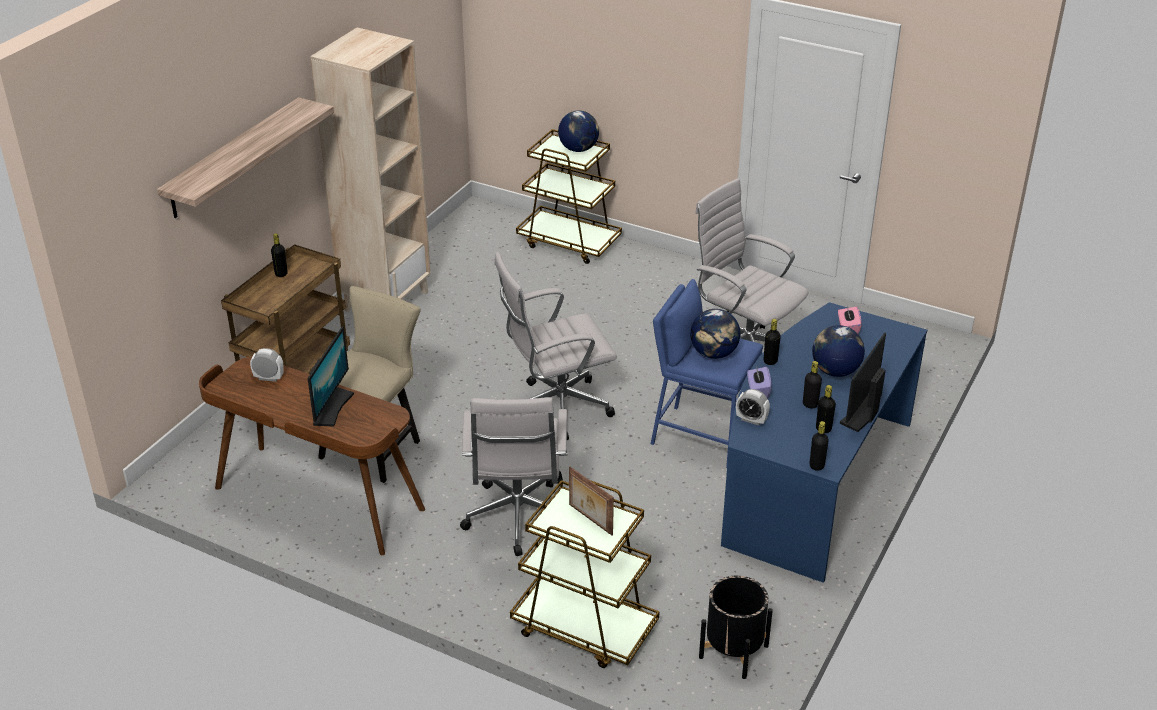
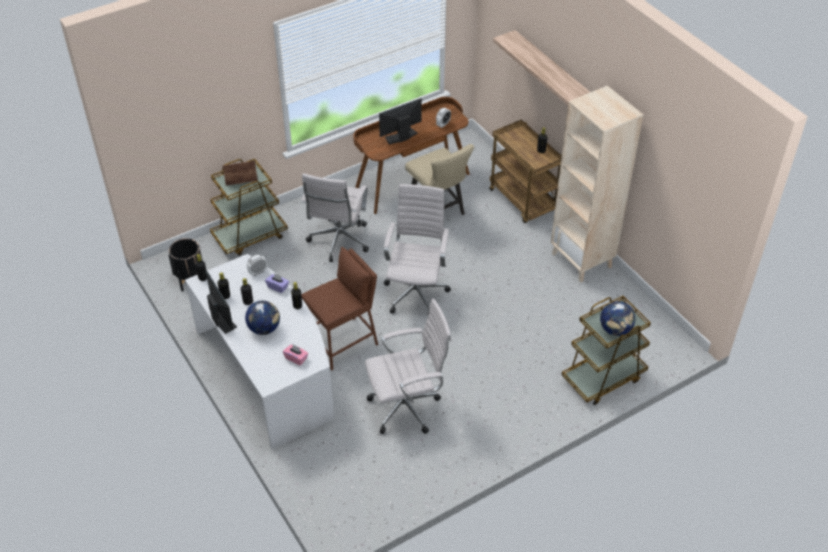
camera: 120 degrees right, 10 degrees up
(331, 408) = (401, 137): monitor -> monitor turned 105 degrees clockwise
(518, 520) = (338, 242): white office chair -> white office chair turned 105 degrees counterclockwise
(701, 436) = (343, 343): blue stool -> brown stool
(714, 354) = (332, 295): globe -> none
(812, 479) = (268, 372): blue desk -> white desk

